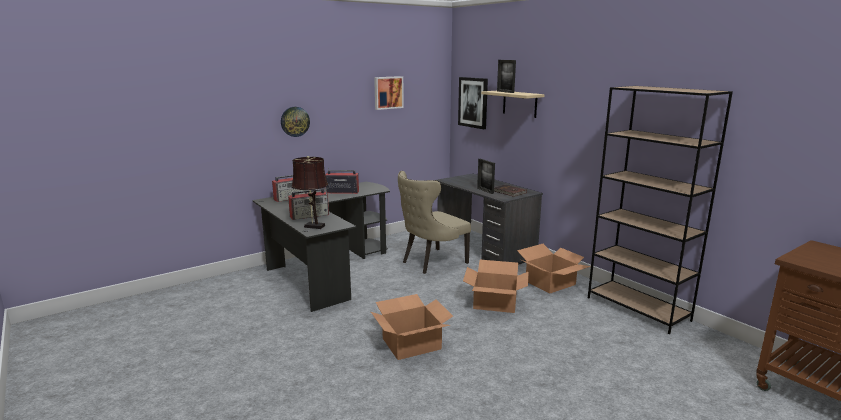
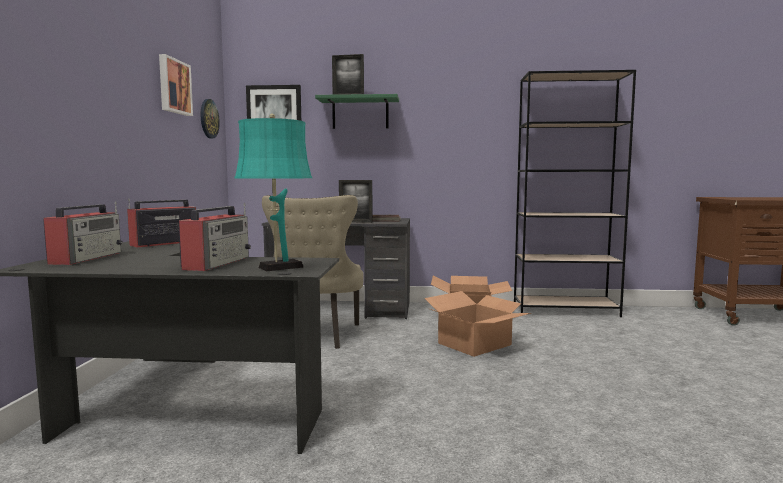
camera: 50 degrees left, 10 degrees down
(295, 121) = (59, 97): wall clock -> wall clock (208, 118)
(312, 226) = (276, 268): brown table lamp -> turquoise table lamp
(411, 343) = (518, 414): cardboard box -> none
(519, 104) = (360, 113): beige shelf -> green shelf

